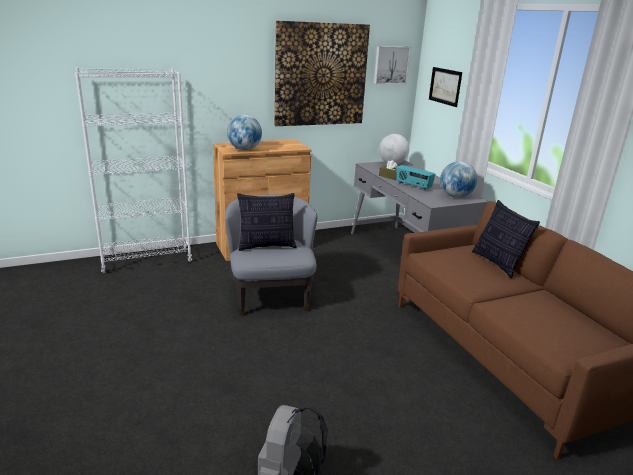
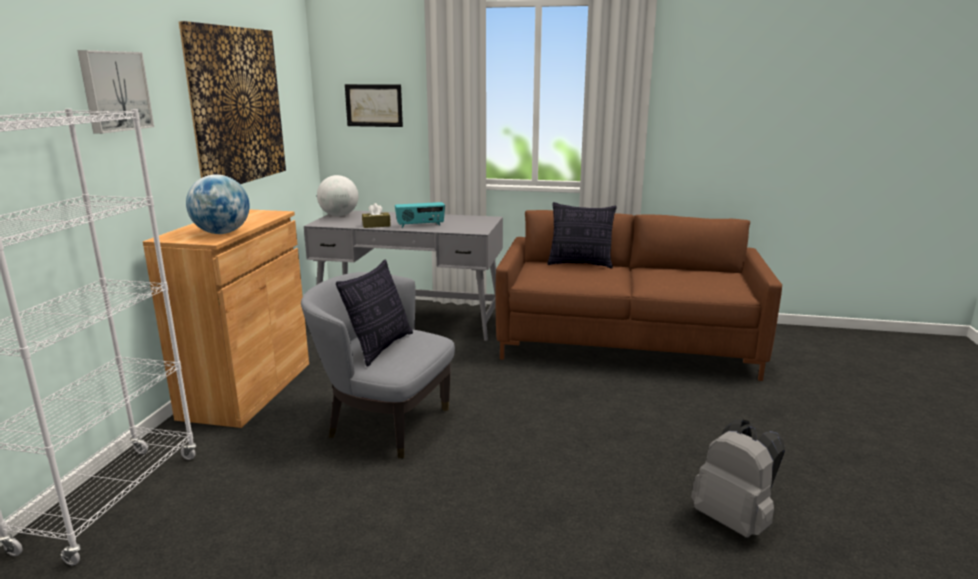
camera: 55 degrees left, 5 degrees down
(390, 65) = (293, 87): picture -> picture (114, 91)
(455, 196) = (474, 221): globe -> none

